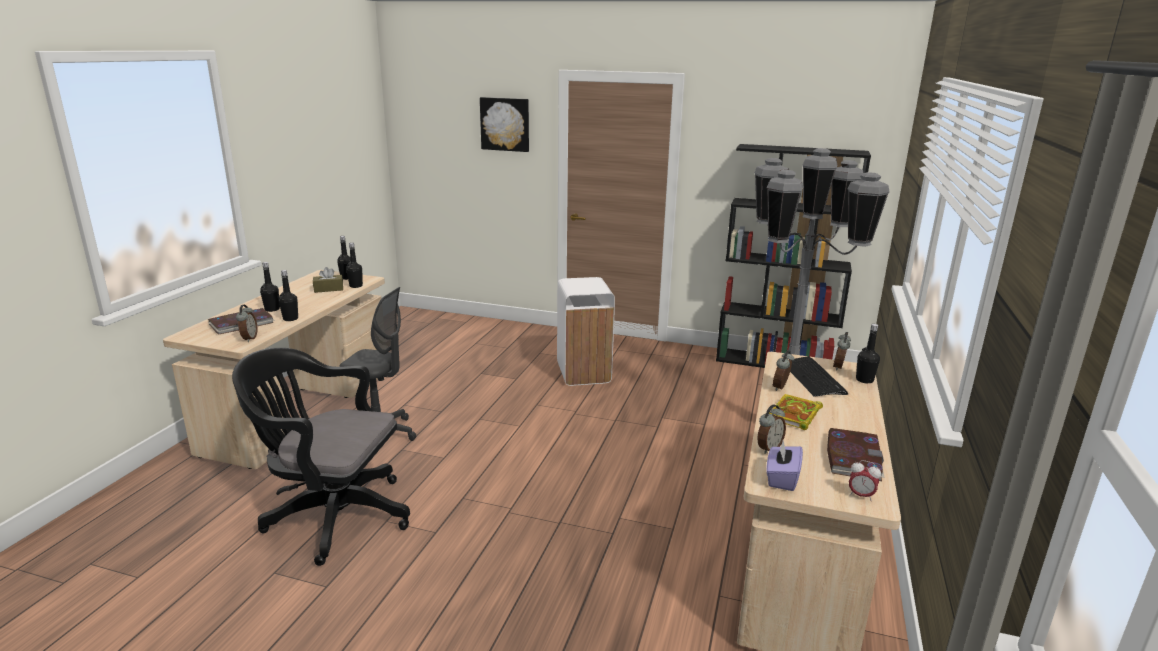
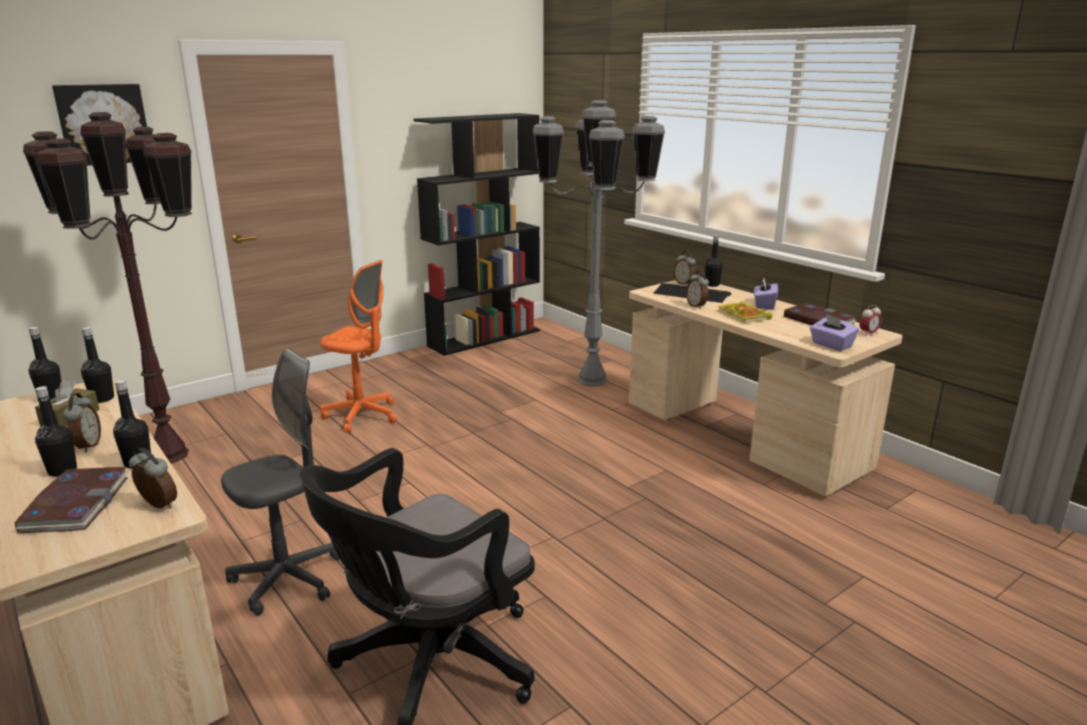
camera: 55 degrees left, 0 degrees up
(466, 345) = (168, 455): none -> brown floor lamp
(583, 373) = (362, 415): white trash can -> orange office chair
(768, 448) = (786, 336): alarm clock -> alarm clock (87, 446)
(850, 418) = (764, 305): none -> purple tissue box

